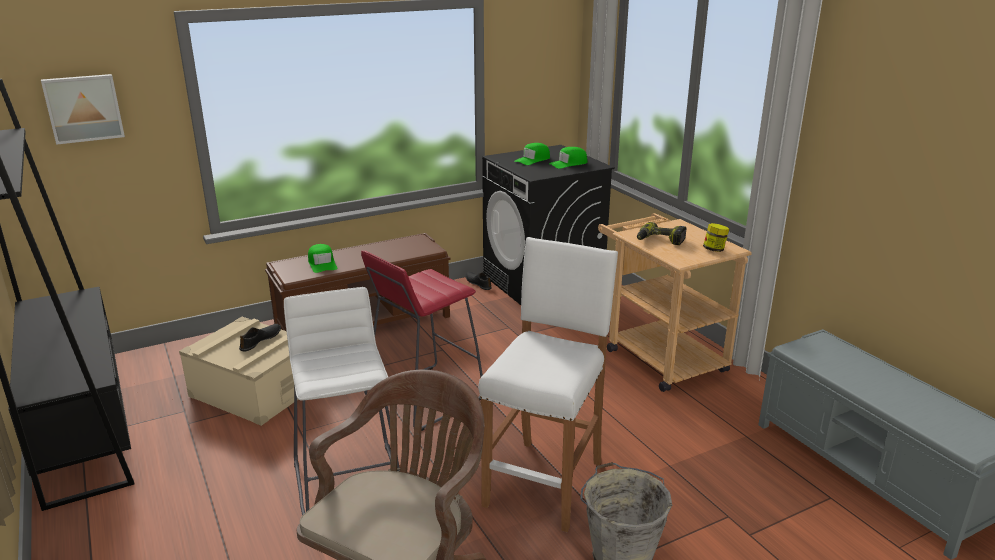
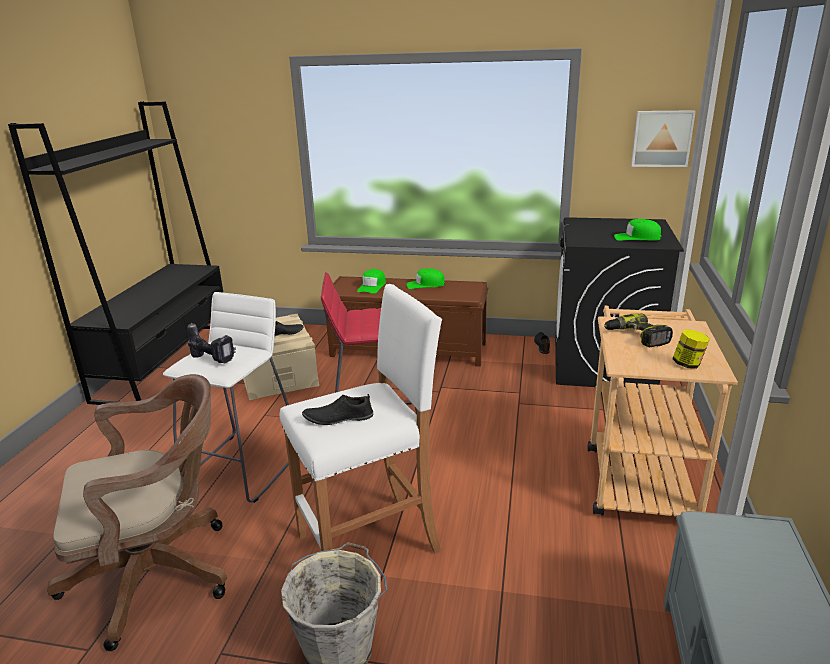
camera: 40 degrees right, 0 degrees up
(83, 108) = (226, 130): picture -> picture (661, 138)
(338, 366) = (214, 359): none -> power drill
(533, 160) = (606, 228): green cap -> green cap (425, 284)
(545, 365) = (338, 418): none -> black shoe

